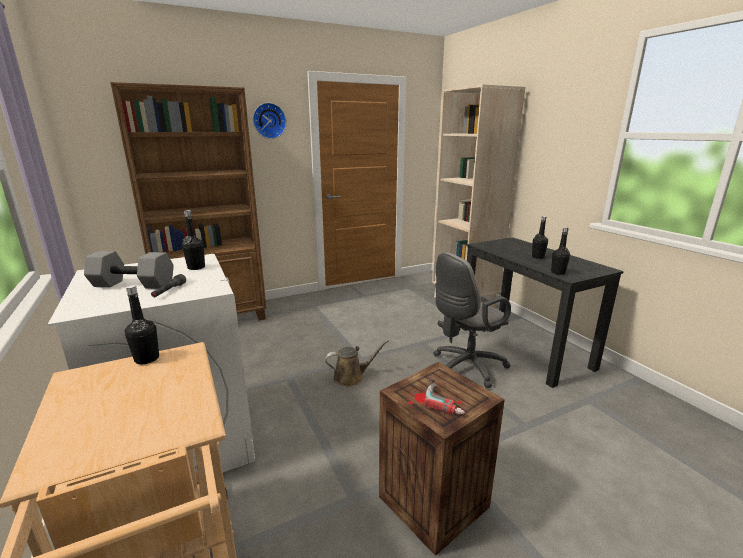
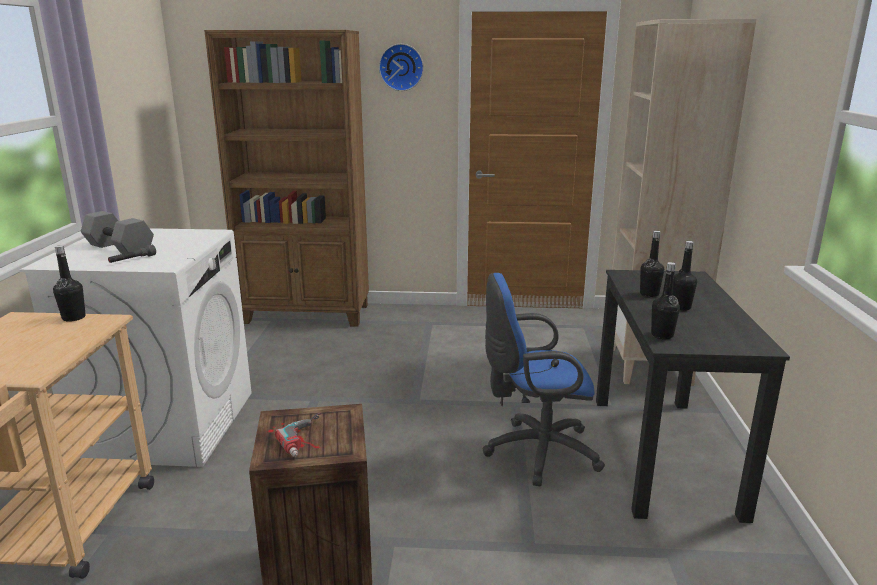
camera: 30 degrees right, 0 degrees up
(196, 267) = (191, 241): black bottle -> black bottle (649, 294)
(351, 377) = (380, 418): brown watering can -> none
(465, 368) = (535, 452): grey office chair -> blue office chair

